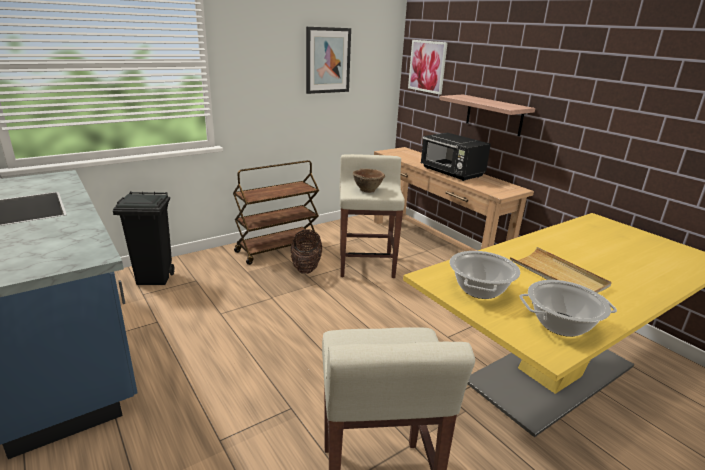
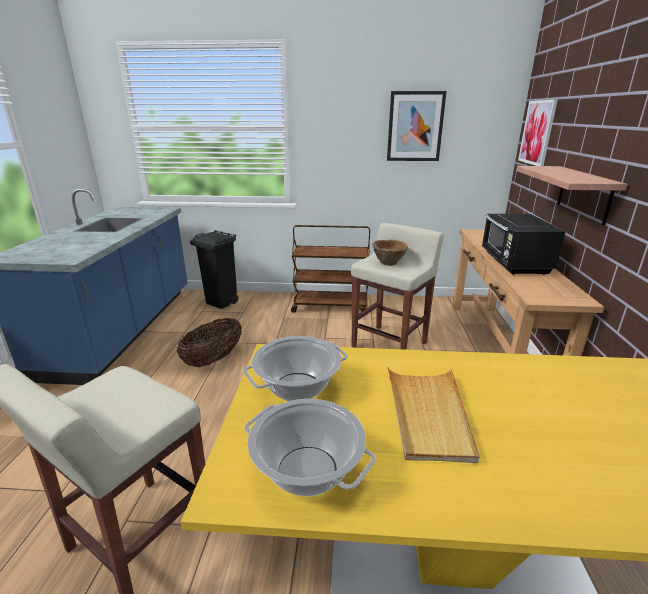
camera: 40 degrees right, 0 degrees up
(306, 267) = (333, 328): basket -> basket (213, 359)

